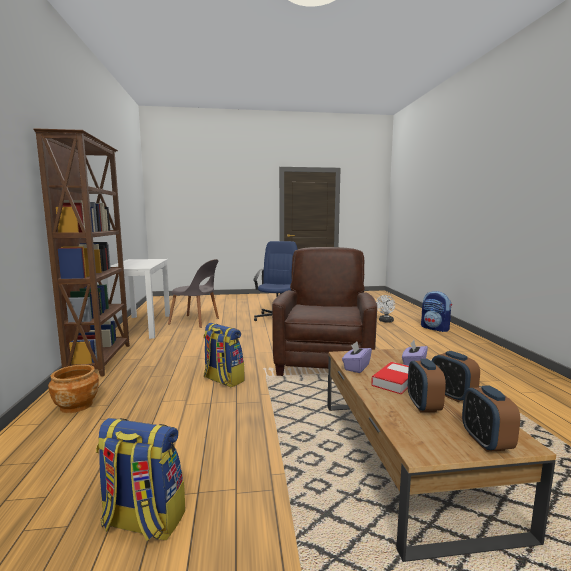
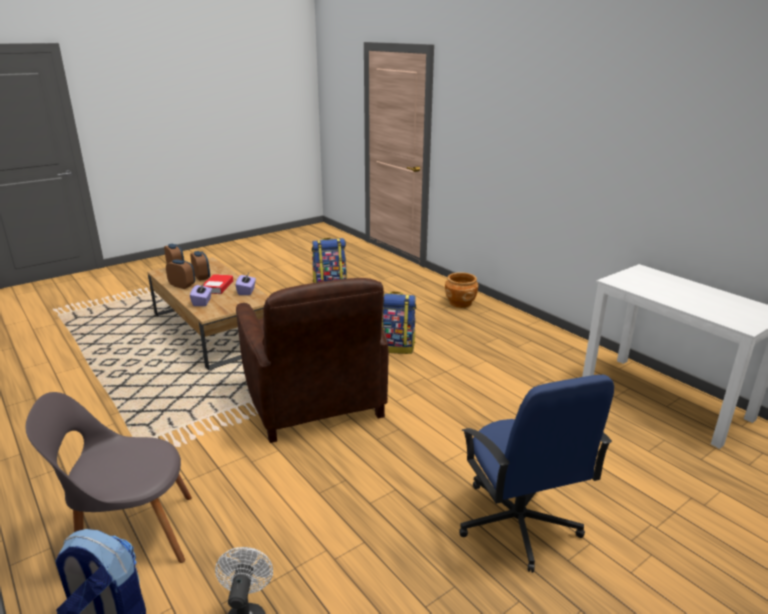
camera: 150 degrees right, 15 degrees up
(101, 360) = (547, 335): brown bookcase -> none
(196, 321) = (630, 443): grey chair -> grey chair (132, 535)

